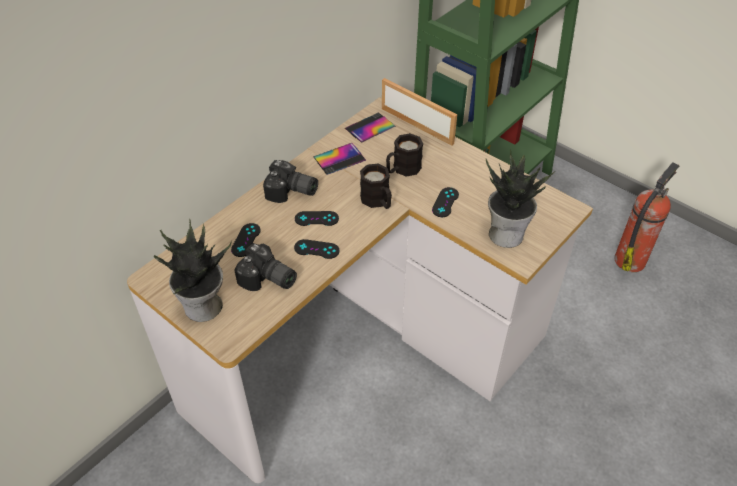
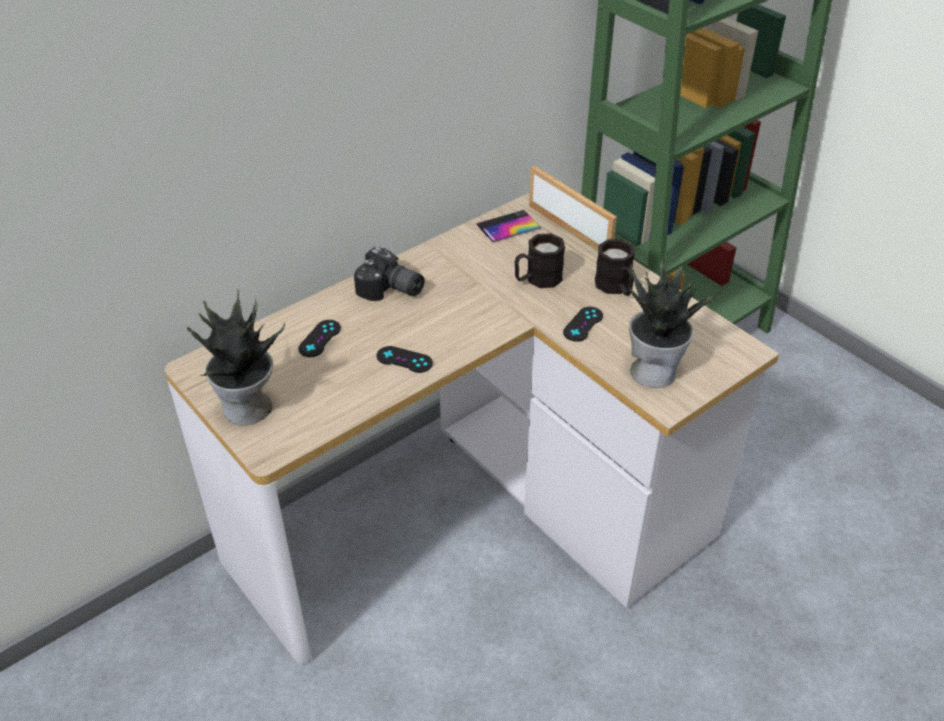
camera: 10 degrees right, 5 degrees down
(267, 280) = (334, 388): camera -> none
(316, 219) = (413, 324): black game controller -> none
(339, 159) = (460, 258): phone -> none
(378, 201) = (496, 313): black mug -> black mug (616, 288)
(630, 259) = (859, 454): fire extinguisher -> none

